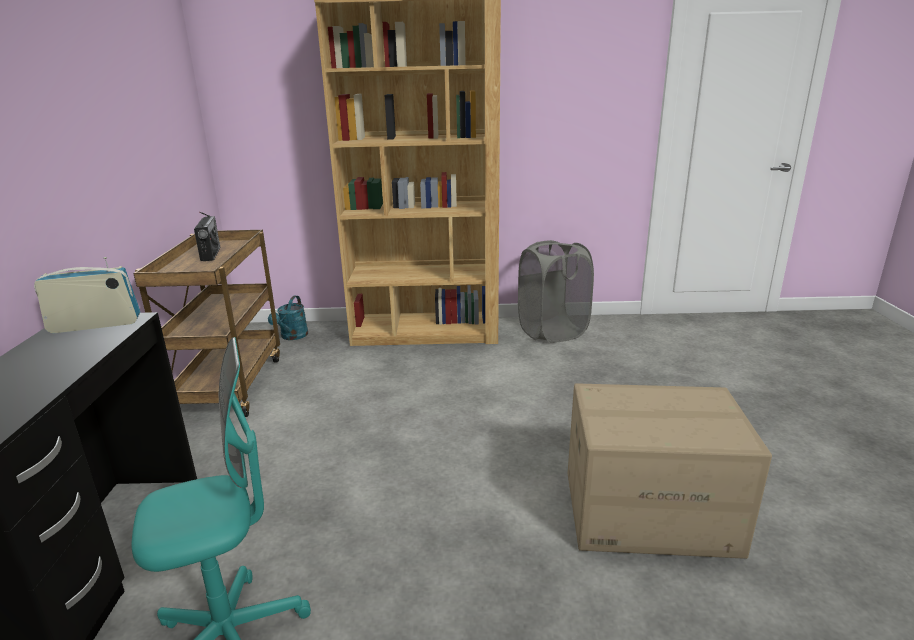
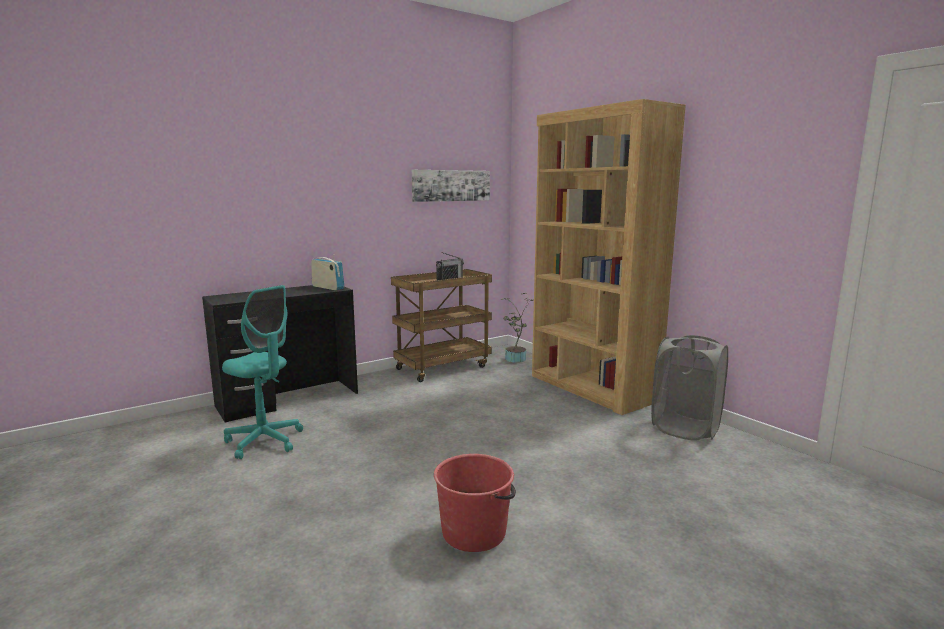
camera: 55 degrees right, 10 degrees down
(149, 98) = (451, 185): none -> picture
(292, 337) = (515, 360): turquoise watering can -> potted plant
(649, 511) = (475, 532): cardboard box -> red bucket

